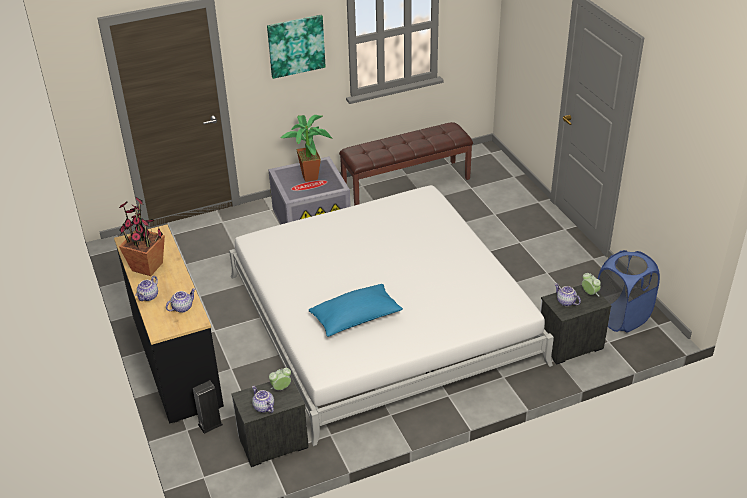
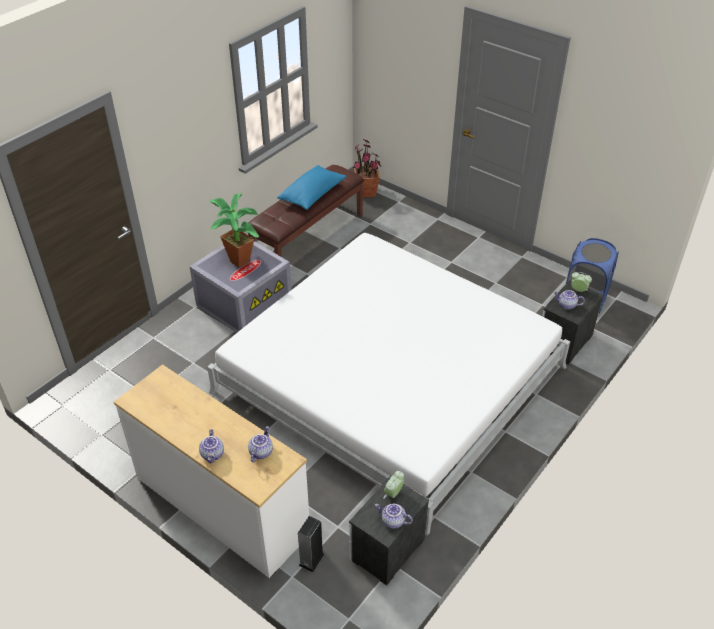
camera: 30 degrees left, 5 degrees up
(147, 267) = (182, 421): potted plant -> potted plant (366, 192)
(175, 360) = (221, 506): black dresser -> white dresser
(296, 45) = (192, 125): picture -> none
(356, 319) = (407, 392): blue pillow -> blue pillow (312, 195)

